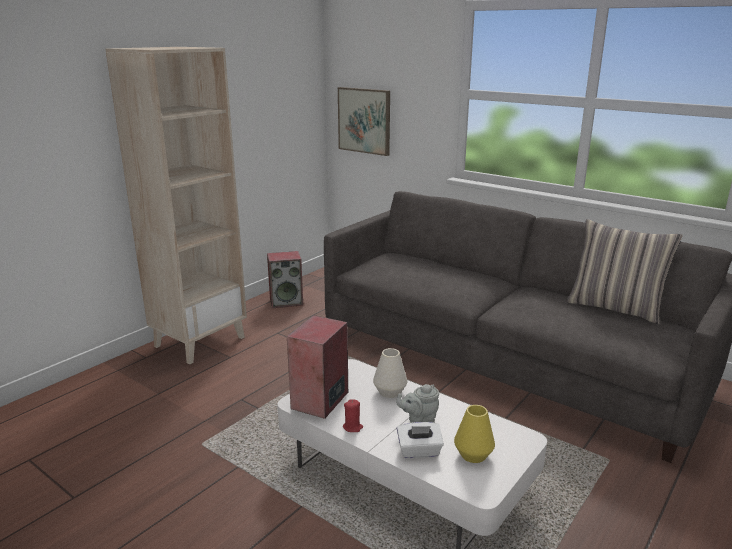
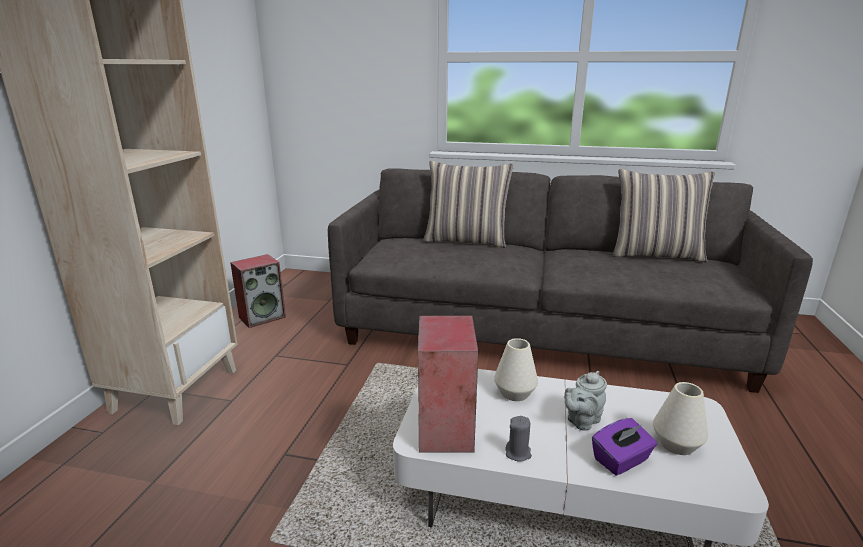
camera: 25 degrees left, 0 degrees up
(352, 427) = (518, 453): red candle -> grey candle
(364, 120) = (318, 97): picture -> none
(419, 451) = (621, 460): white tissue box -> purple tissue box
(449, 265) = (466, 240): none -> pillow
(473, 455) = (676, 444): yellow vase -> white vase

